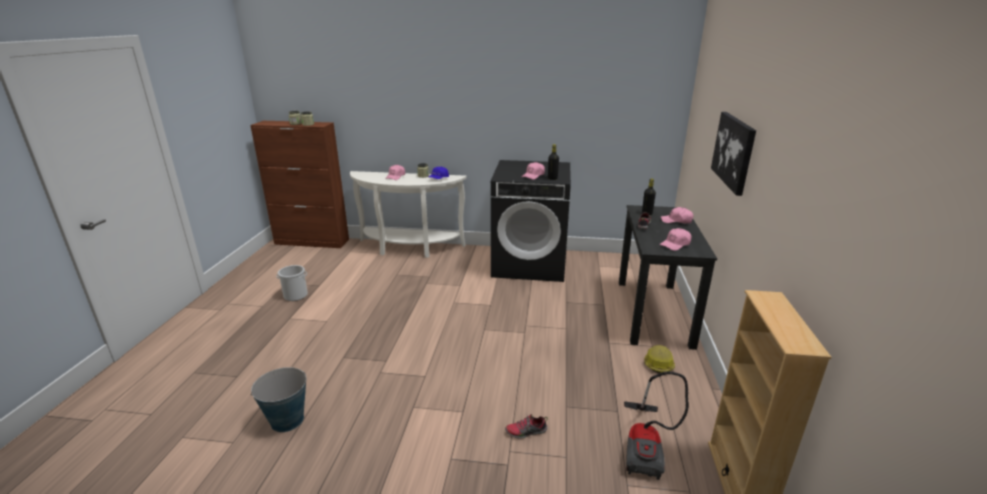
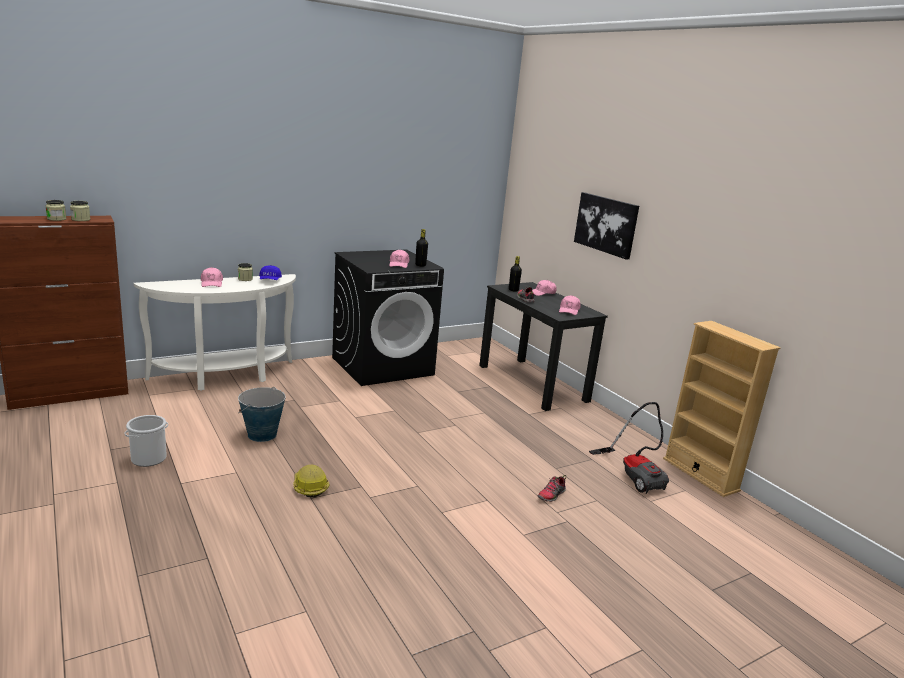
camera: 40 degrees left, 5 degrees down
(287, 420) = (336, 570): bucket -> bucket (262, 435)
(658, 363) = (578, 419): hard hat -> hard hat (309, 487)

